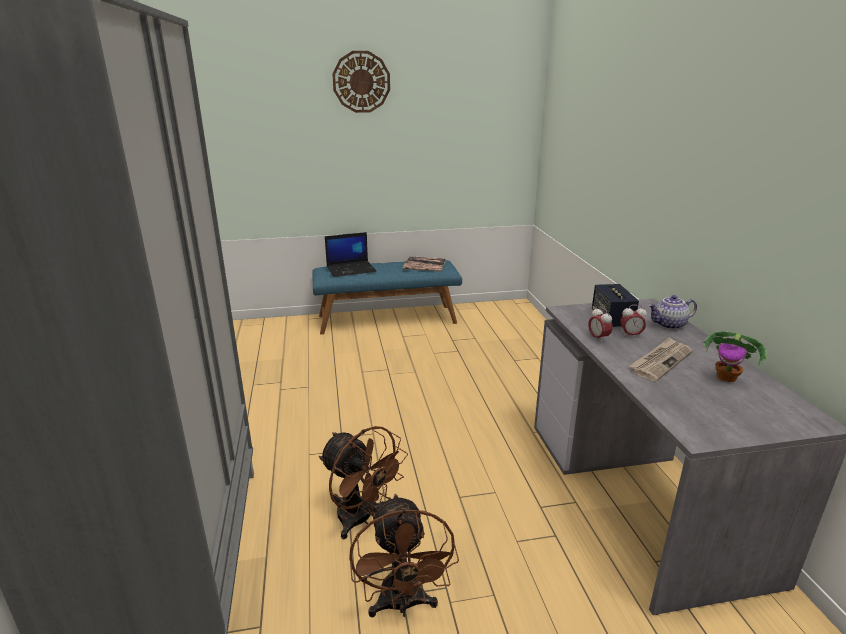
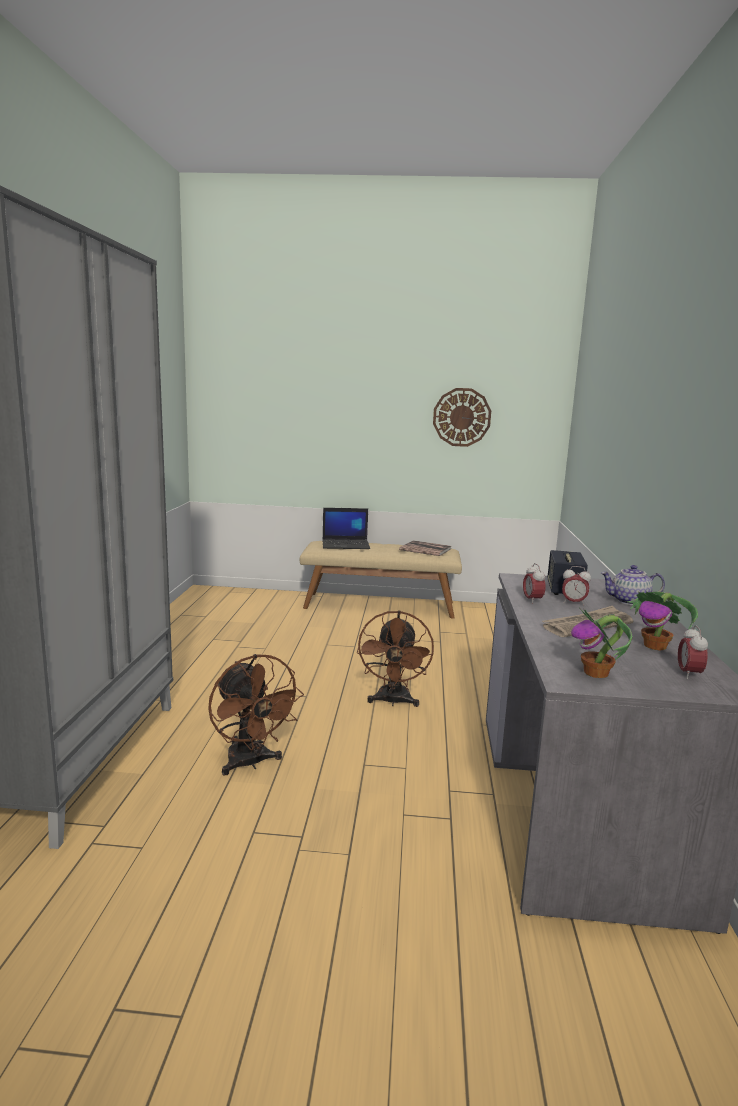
camera: 15 degrees right, 10 degrees down
(361, 82) = (376, 356): wall clock -> wall clock (461, 417)
(387, 319) = (379, 605): blue bench -> beige bench
(402, 605) = (248, 840): brown fan -> brown fan (393, 702)
(711, 421) = (596, 673): none -> potted plant
(773, 407) = (688, 674): none -> alarm clock

